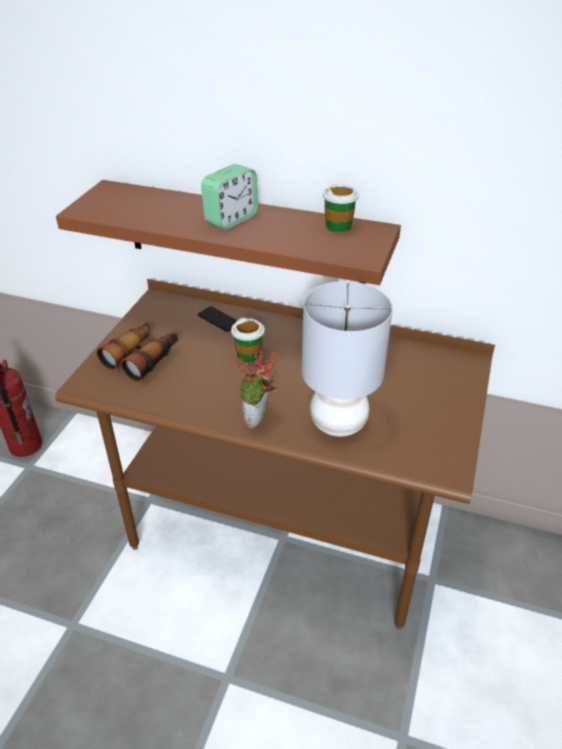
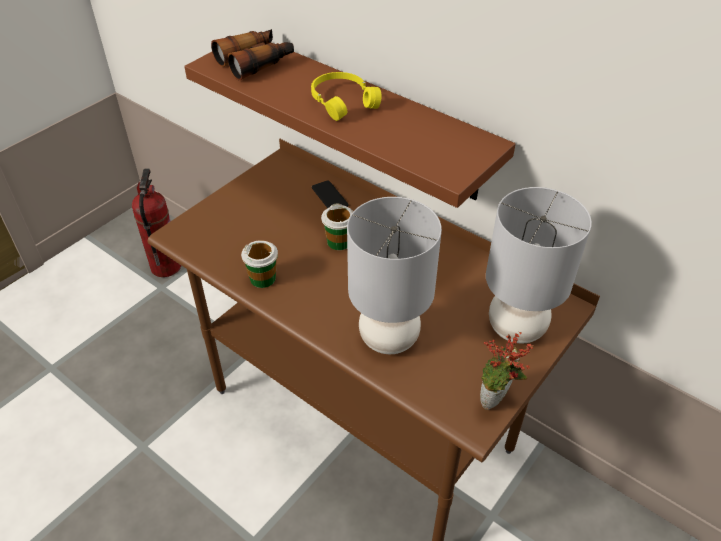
camera: 20 degrees right, 5 degrees up
(143, 357) = (240, 220): binoculars -> binoculars (256, 62)
(231, 219) = (343, 101): alarm clock -> yellow headphones
(258, 421) = (313, 314): potted plant -> potted plant (495, 402)
(338, 226) = (447, 131): cup -> cup (263, 278)
(440, 387) = (517, 327): none -> grey table lamp

